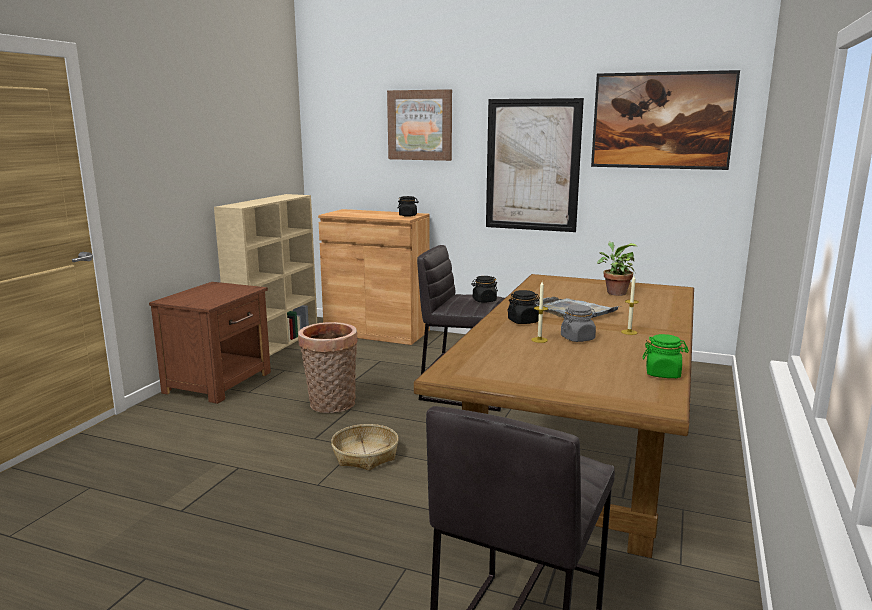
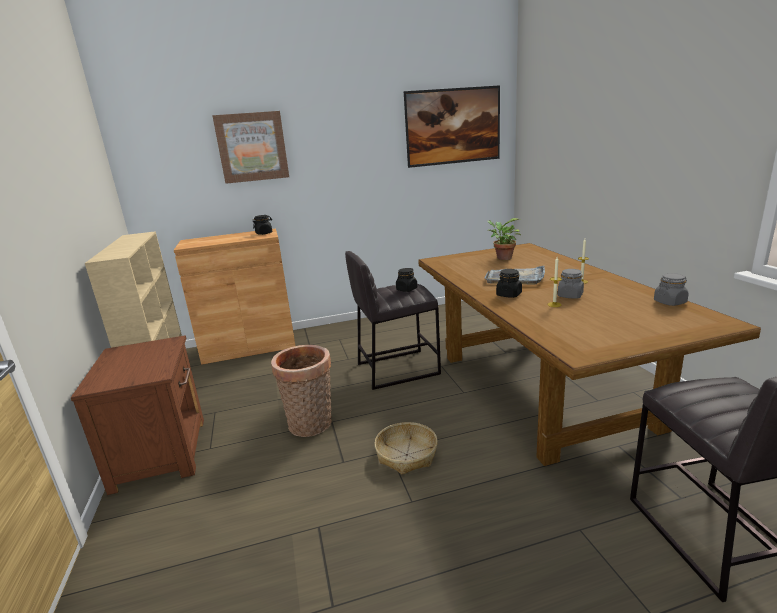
camera: 35 degrees left, 5 degrees up
(532, 165) = (361, 172): picture -> none
(663, 374) = (670, 302): green jar -> grey jar

